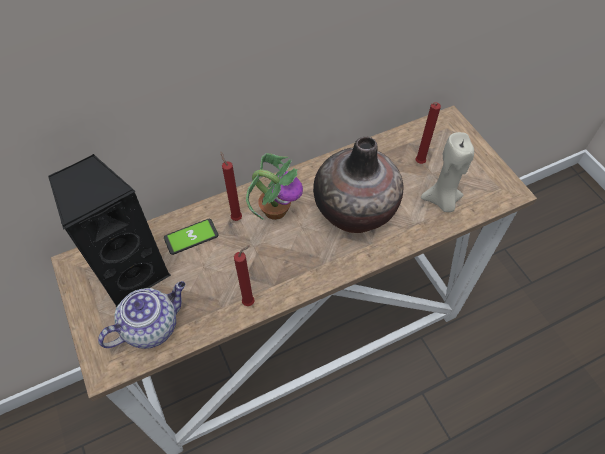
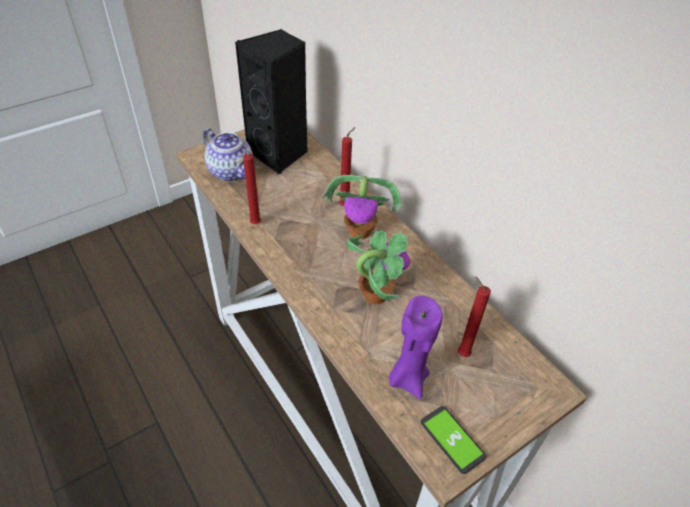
camera: 80 degrees right, 10 degrees down
(191, 237) = (319, 180): phone -> phone (452, 439)
(355, 210) = (374, 293): vase -> potted plant
(442, 201) = (408, 378): beige candle -> purple candle

